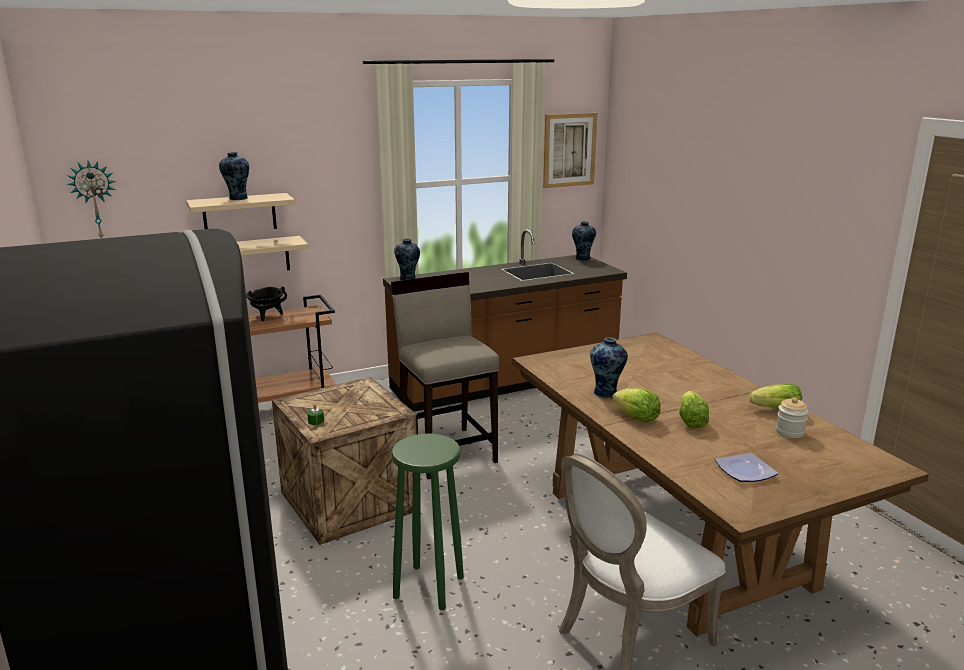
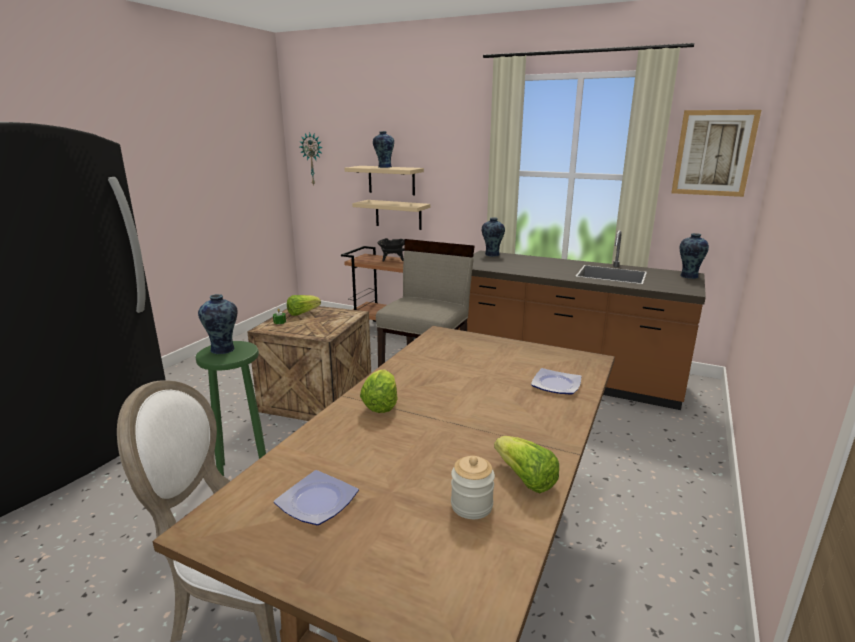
camera: 50 degrees right, 0 degrees up
(606, 393) = (418, 377): vase -> vase (223, 350)
(676, 361) = (557, 384): none -> plate
(691, 420) = (413, 433): lettuce -> lettuce (302, 313)

